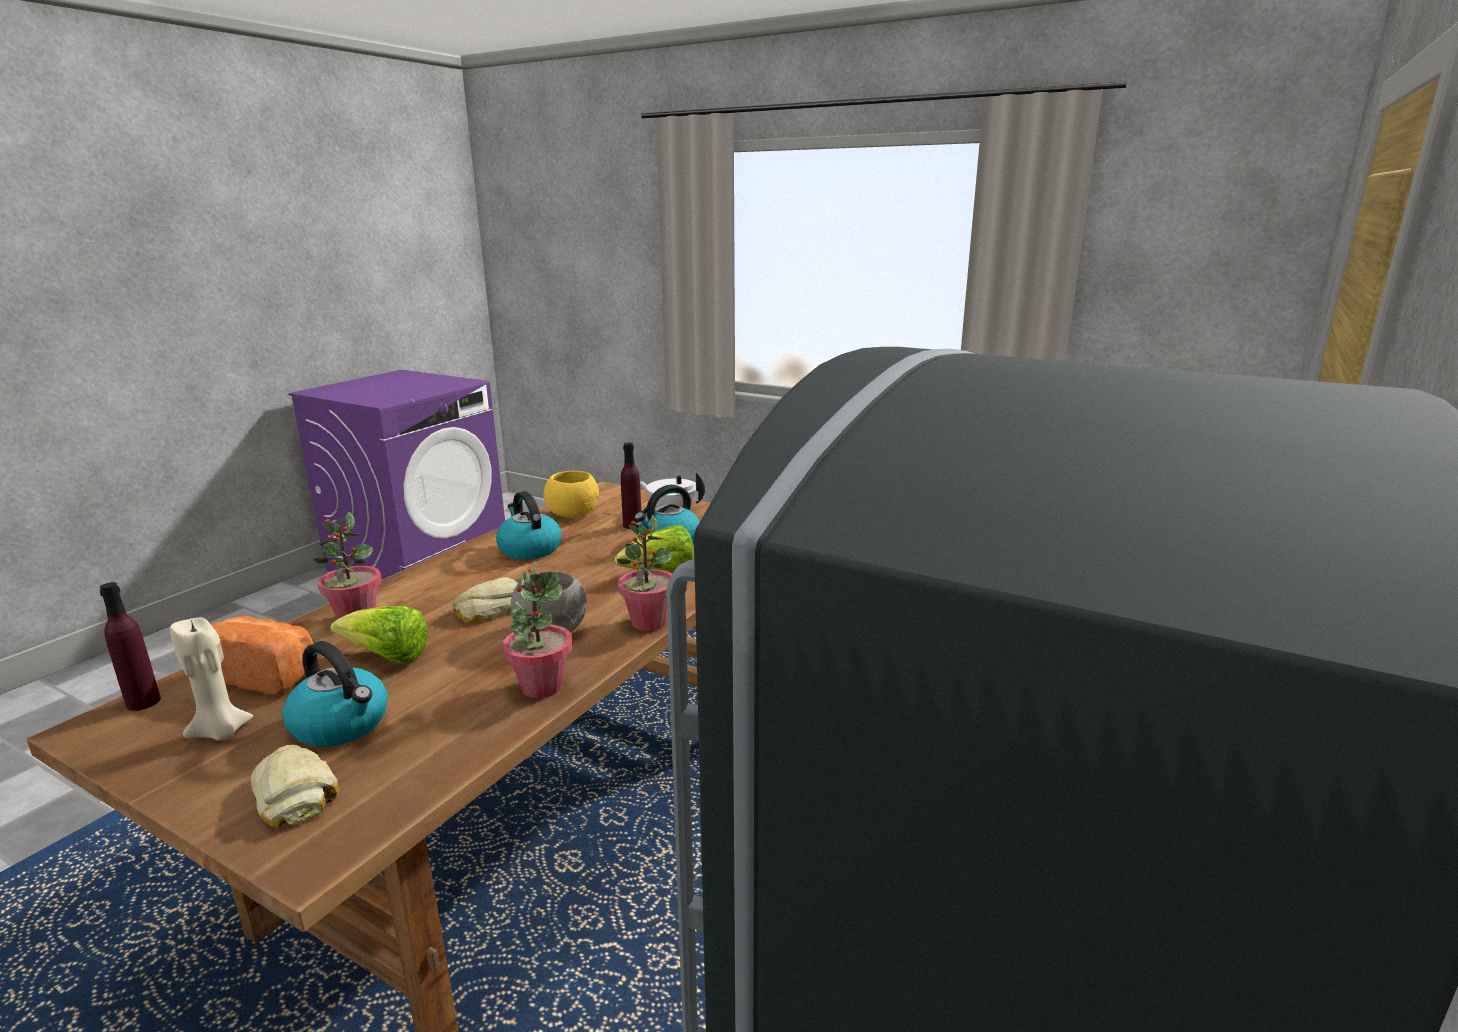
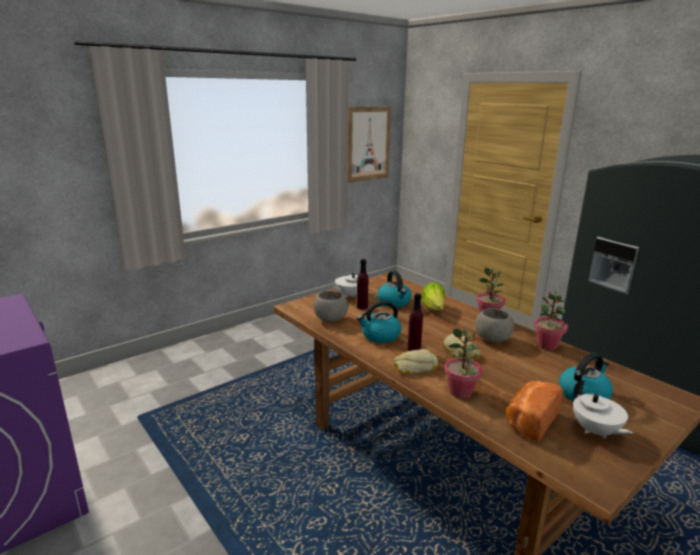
camera: 70 degrees left, 0 degrees up
(143, 702) = (563, 466): purple bottle -> purple bottle (414, 349)
(221, 732) = (595, 431): beige candle -> white teapot
(296, 793) = (642, 405): bread -> bread (414, 366)
(388, 658) = (514, 382): lettuce -> none
(573, 514) = (330, 319): yellow bowl -> grey bowl
(1173, 289) = (368, 144): none -> picture

